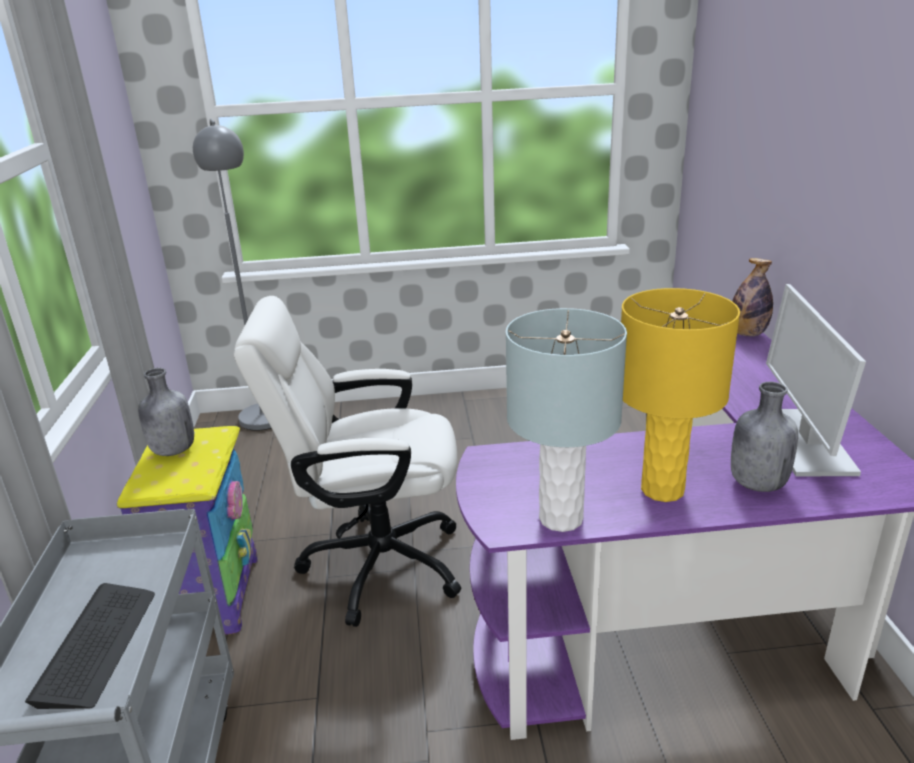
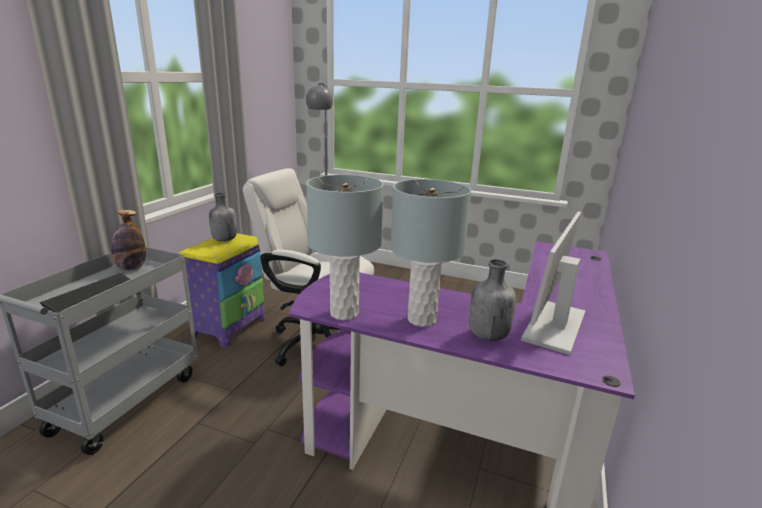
camera: 25 degrees right, 5 degrees down
(663, 490) = (422, 319): yellow table lamp -> grey table lamp
(747, 334) = (595, 262): bottle -> bottle (131, 268)

